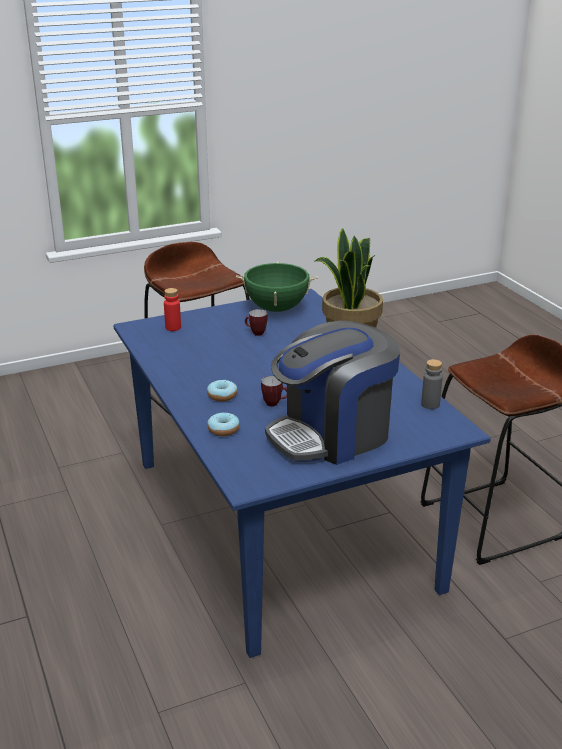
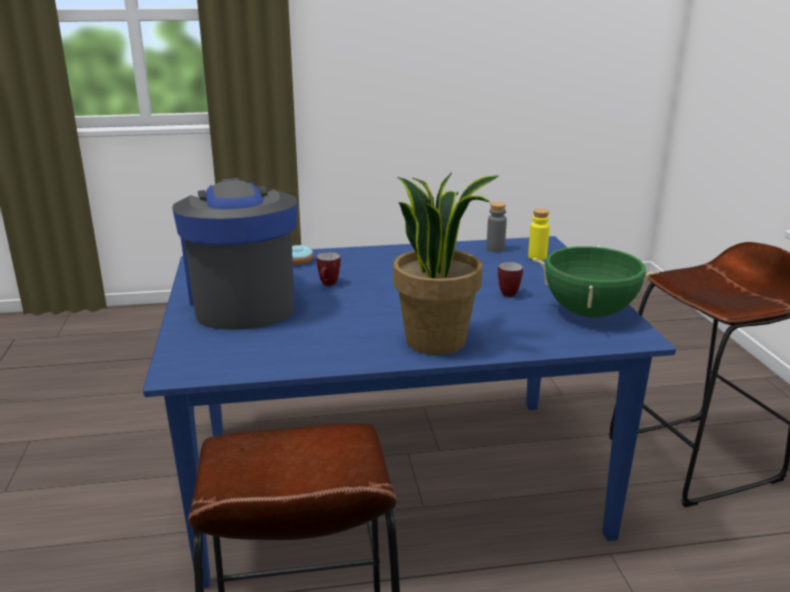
camera: 105 degrees right, 5 degrees down
(173, 327) = (537, 257): red bottle -> yellow bottle
(222, 396) = (362, 265): donut -> none
(430, 404) = (253, 365): grey bottle -> grey bottle (495, 249)

